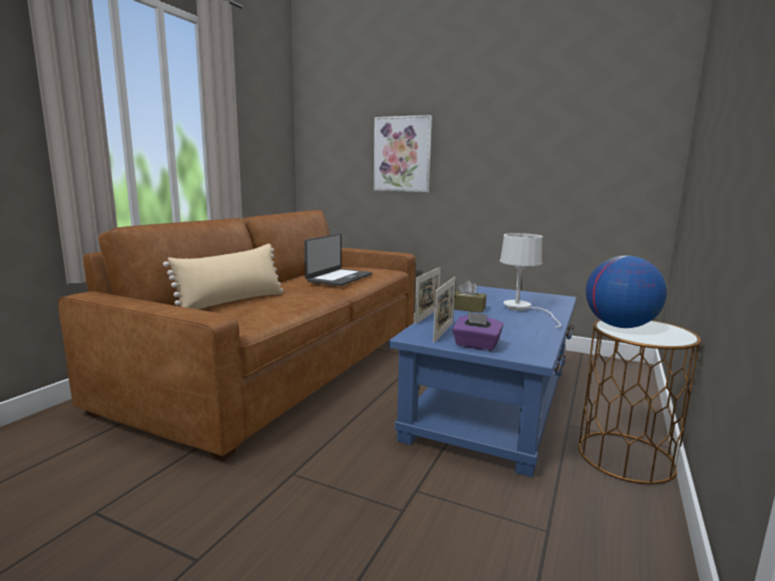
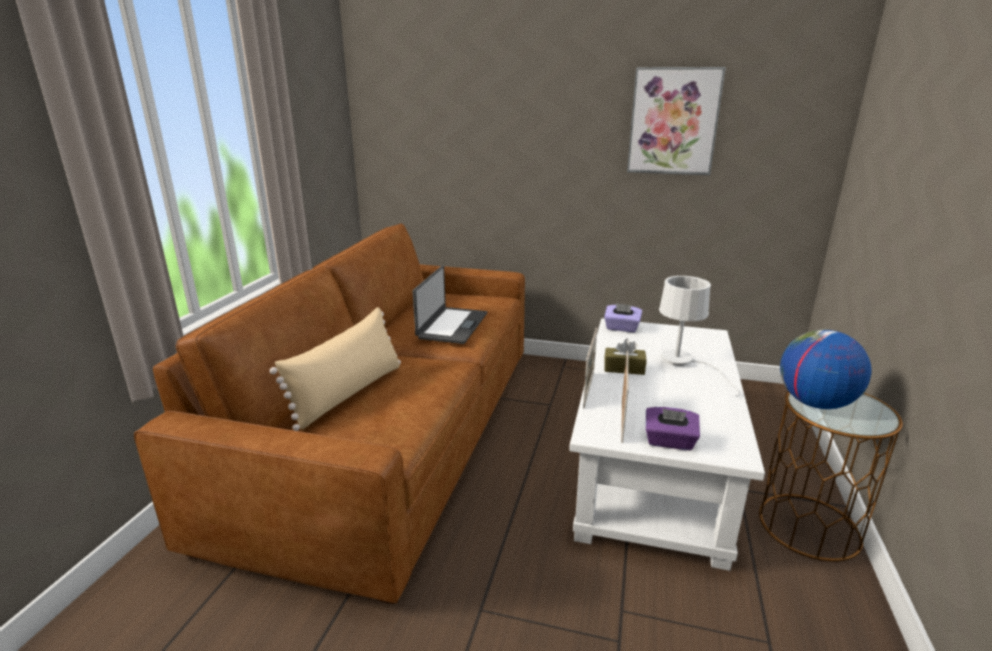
camera: 10 degrees left, 10 degrees up
(402, 154) = (503, 149): picture -> picture (673, 121)
(481, 290) = (621, 328): none -> purple tissue box
(492, 401) = (652, 464): blue coffee table -> white coffee table

